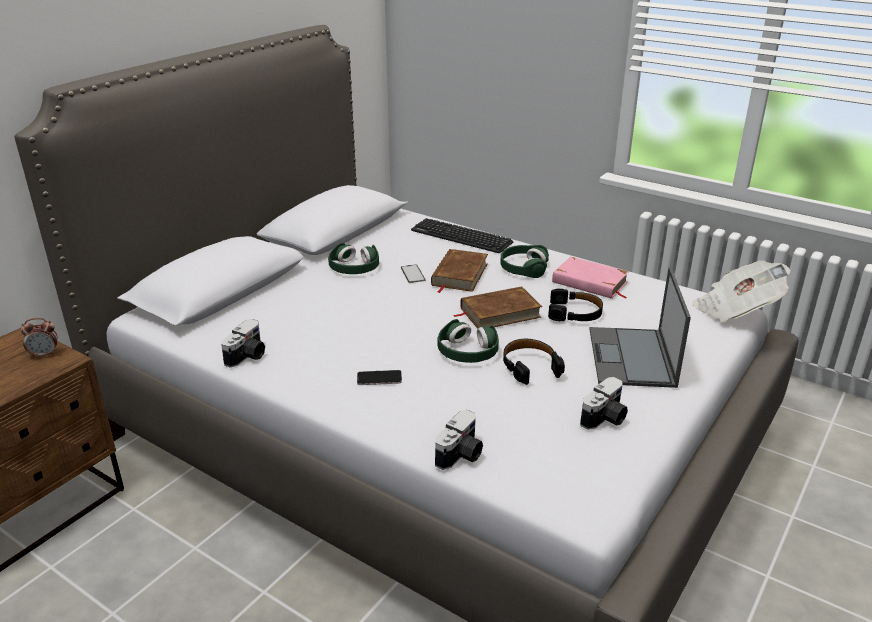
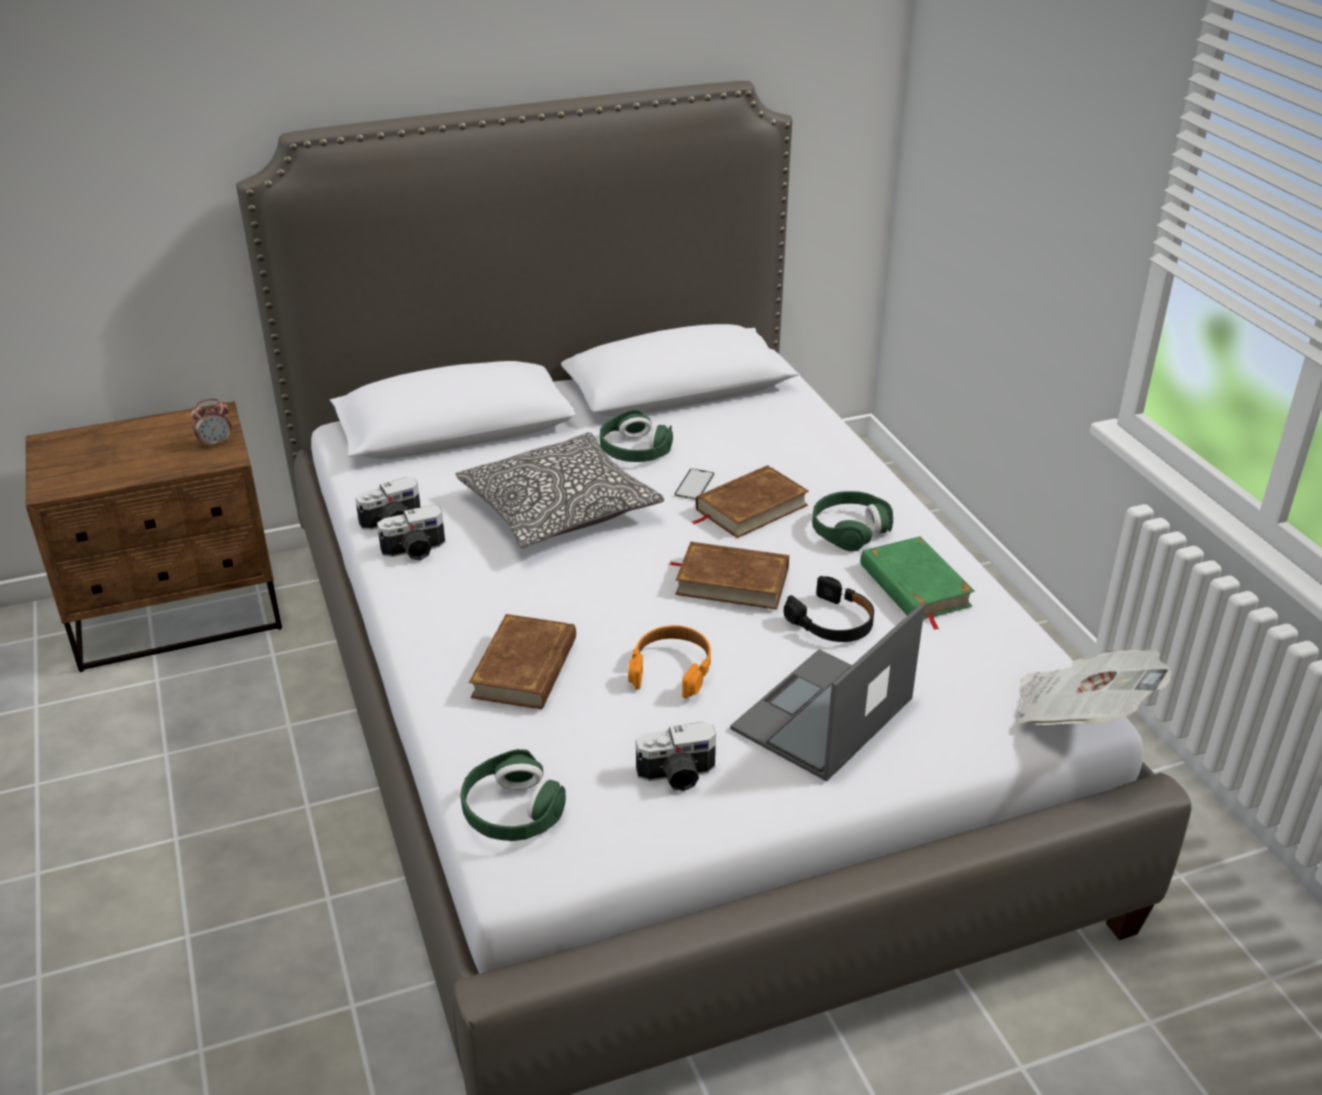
camera: 35 degrees right, 5 degrees up
(45, 355) = (216, 443): alarm clock -> alarm clock turned 45 degrees counterclockwise
(349, 311) = (559, 509): none -> pillow
(379, 378) = (490, 608): phone -> none
(447, 401) = (526, 668): none -> brown book
(461, 237) = (824, 451): keyboard -> none
(461, 455) = (466, 738): camera -> camera (415, 551)
(467, 351) = (625, 617): green headphones -> green headphones (512, 810)
(530, 366) = (671, 668): black headphones -> orange headphones
(590, 282) = (914, 586): pink book -> green book

